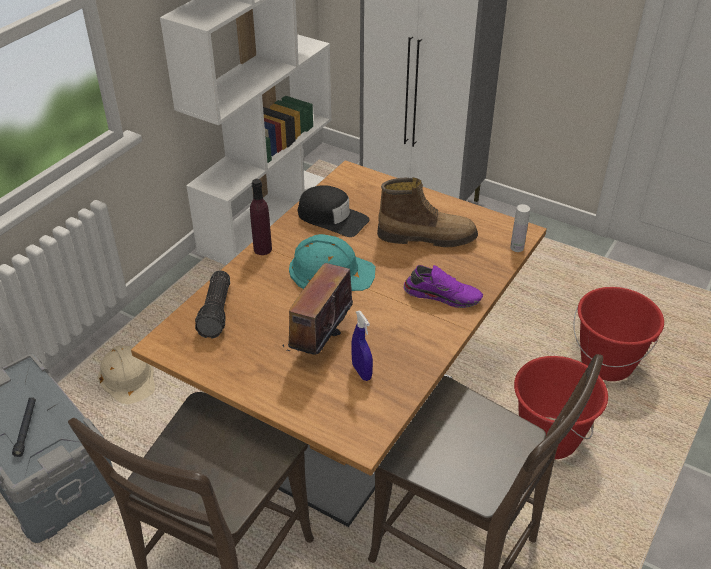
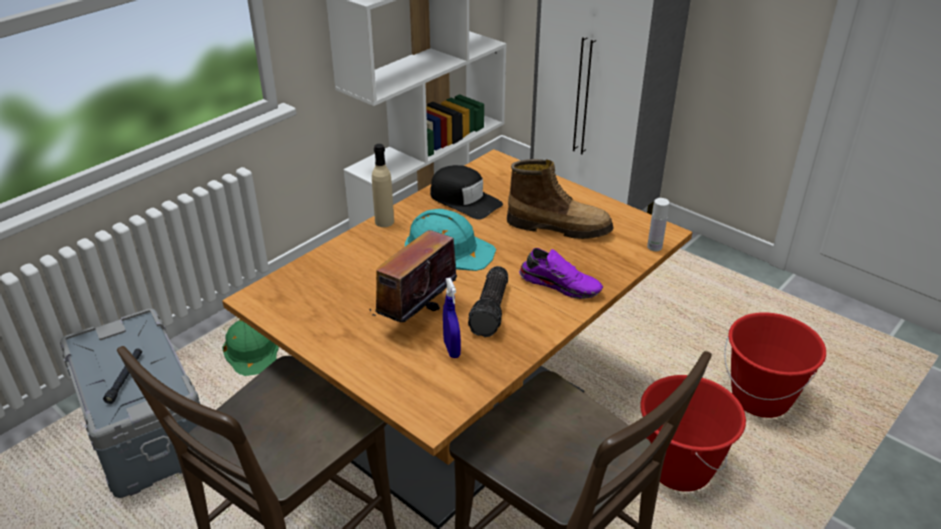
camera: 10 degrees right, 5 degrees down
(128, 379) = (252, 351): beige hard hat -> green hard hat
(217, 312) = (320, 275): flashlight -> flashlight (492, 310)
(262, 249) = (384, 222): purple bottle -> beige bottle

